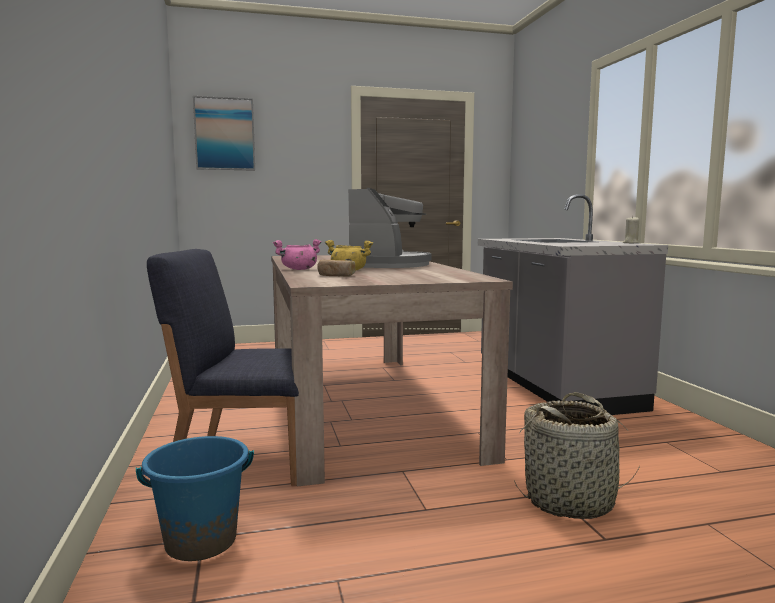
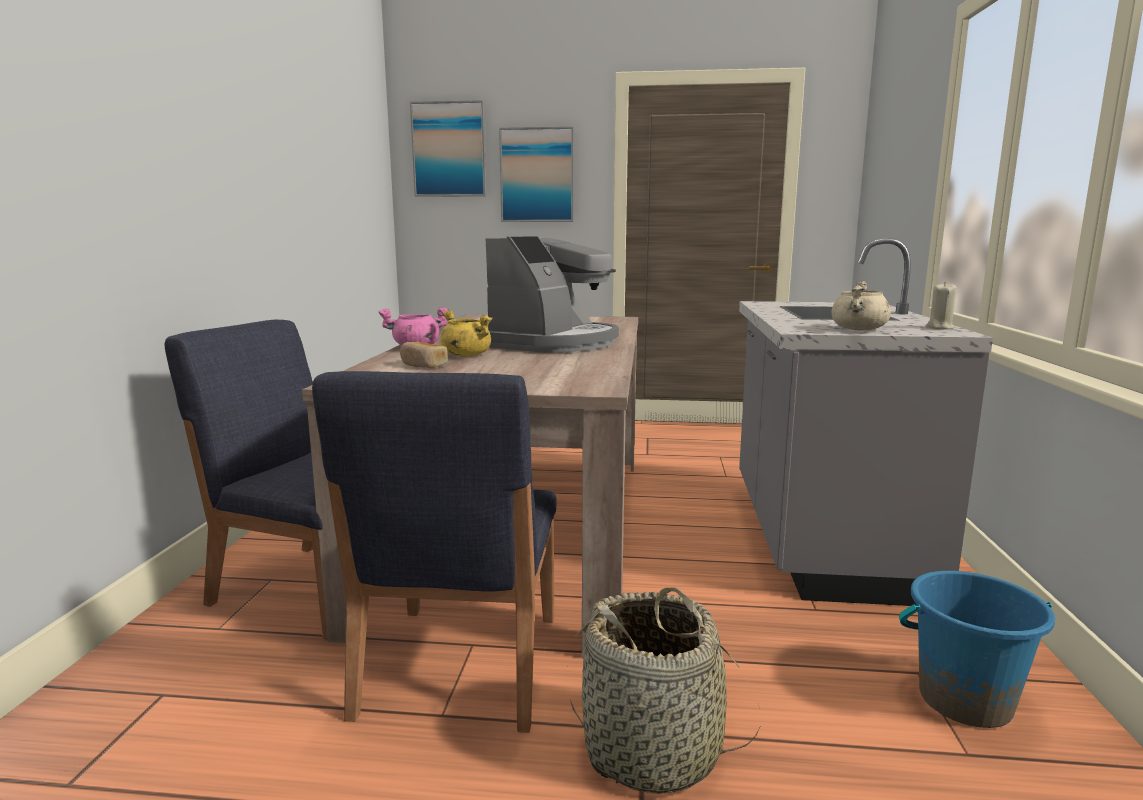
camera: 20 degrees right, 5 degrees up
(201, 541) = (156, 699): blue bucket -> blue bucket (964, 700)
(295, 156) = (537, 175): none -> picture
(406, 483) = (459, 665): none -> blue chair
(594, 244) = (859, 329): none -> beige cooking pot

